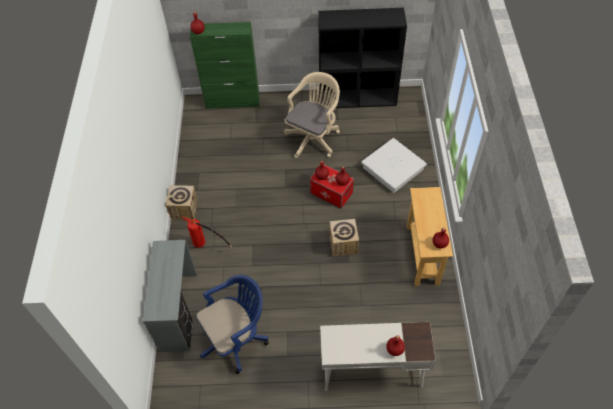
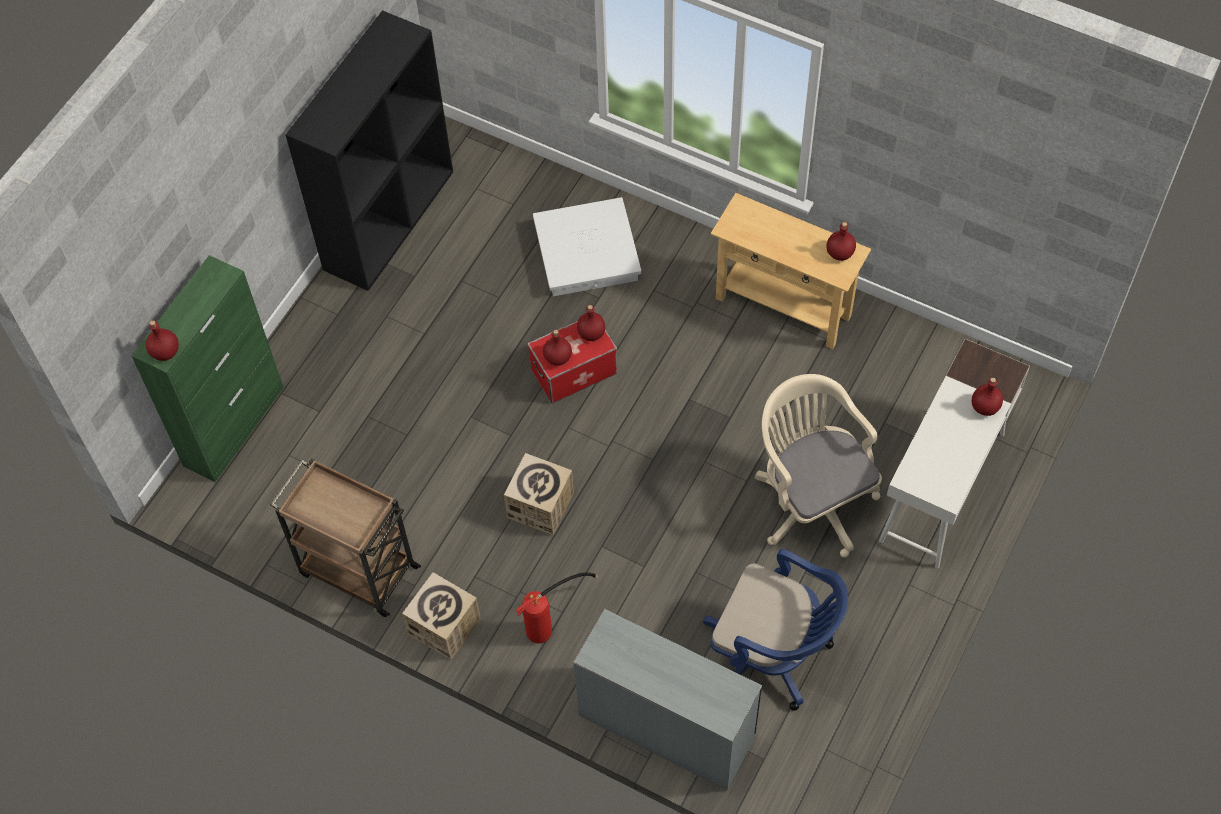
camera: 60 degrees left, 5 degrees up
(193, 169) = (357, 569): none -> brown cart
(236, 338) = (772, 655): blue office chair -> blue office chair turned 120 degrees clockwise
(313, 137) = (430, 335): beige office chair -> beige office chair (810, 499)
(343, 244) = (690, 407): cardboard box -> cardboard box (540, 505)

